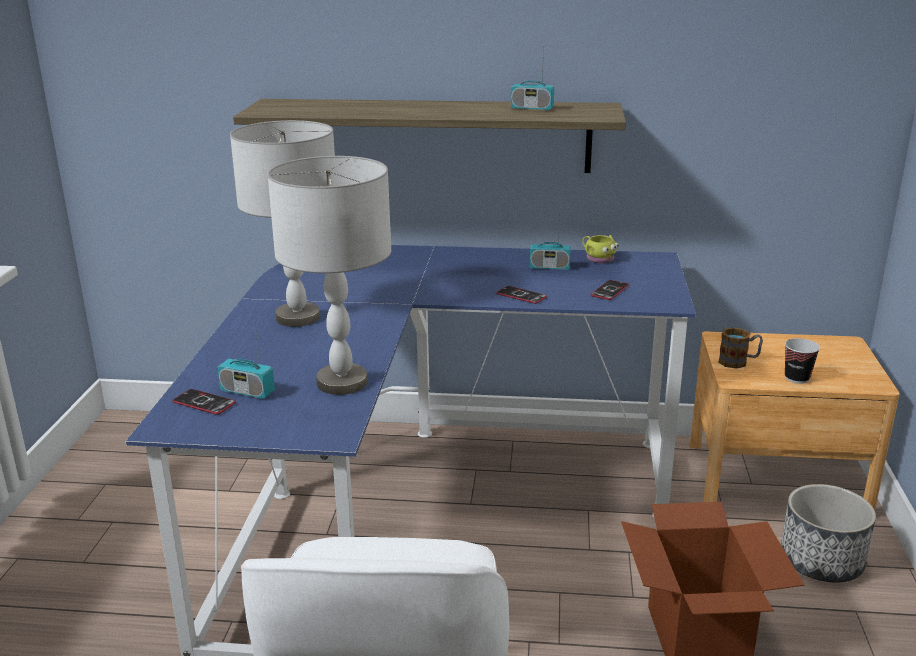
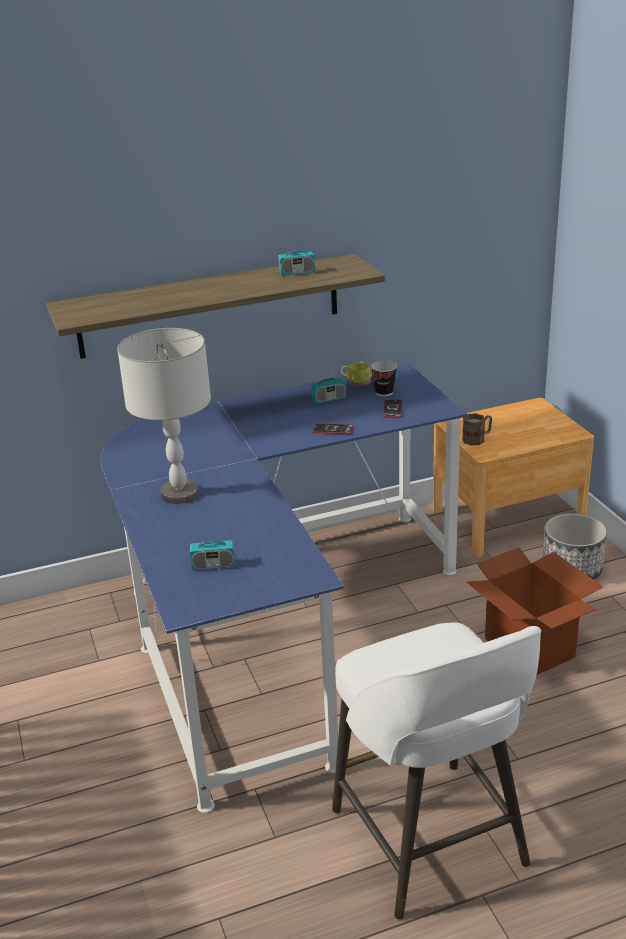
camera: 25 degrees left, 5 degrees up
(204, 403) = (191, 584): phone -> none
(342, 383) = (277, 537): grey table lamp -> none
(797, 378) = (524, 441): cup -> cup (384, 392)

